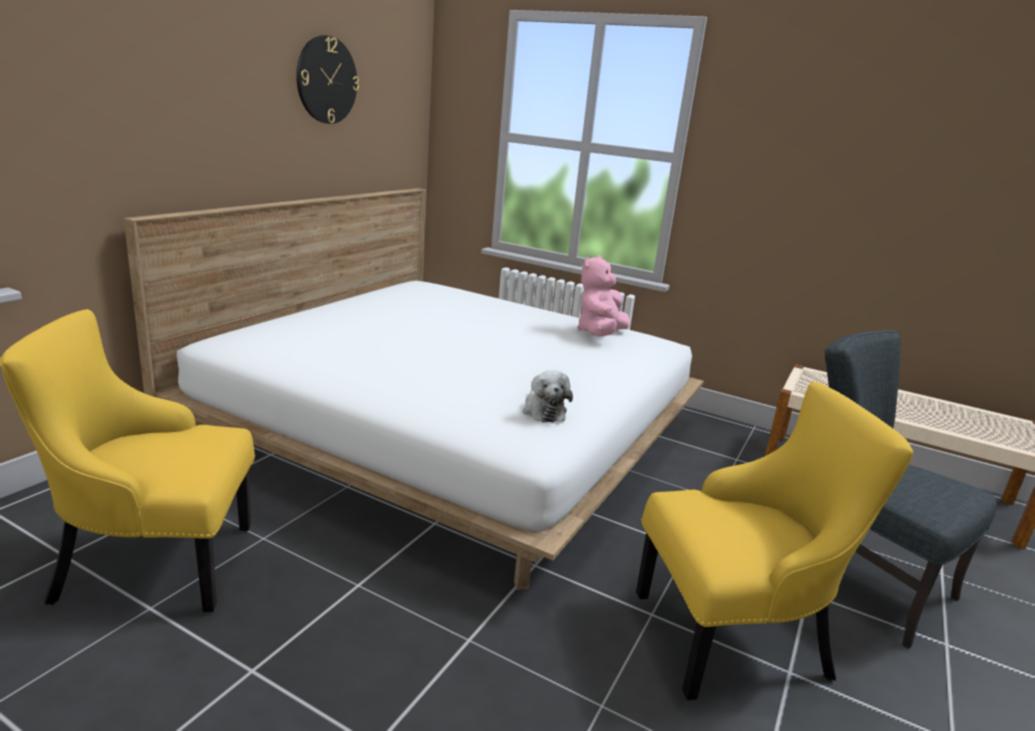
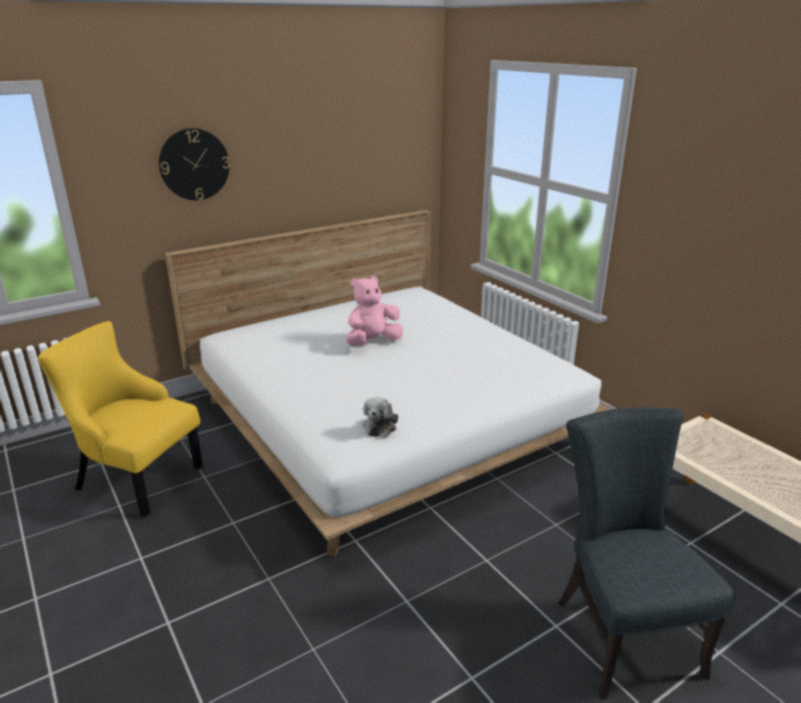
camera: 30 degrees right, 5 degrees up
(326, 80) = (329, 137): wall clock -> wall clock (194, 164)
(600, 334) = (514, 358): pink plush toy -> pink plush toy (373, 342)
(728, 640) = (447, 638): yellow chair -> none

